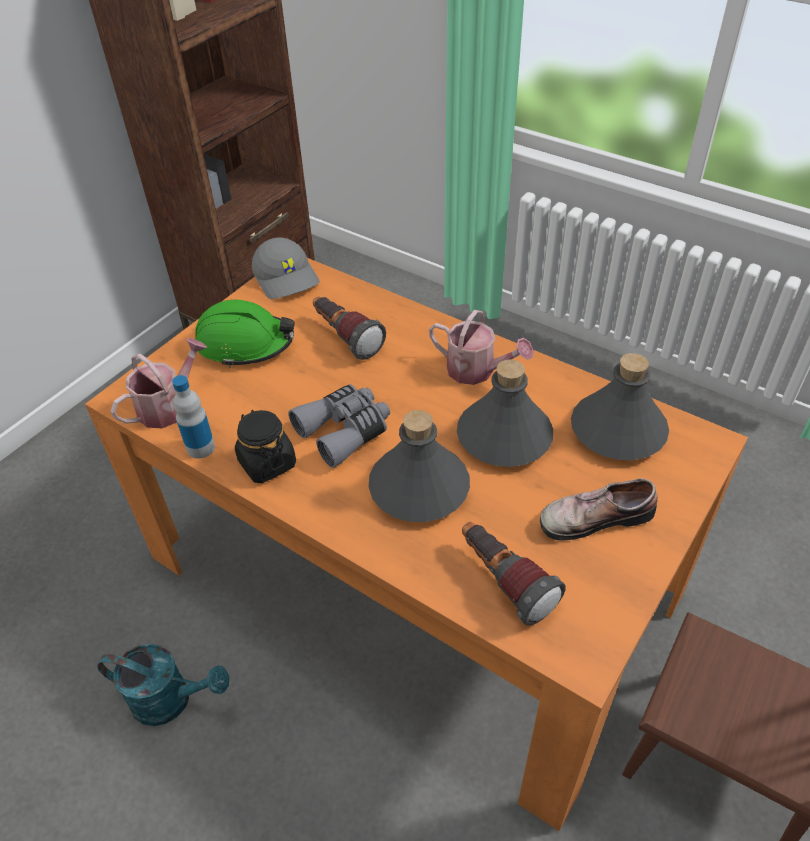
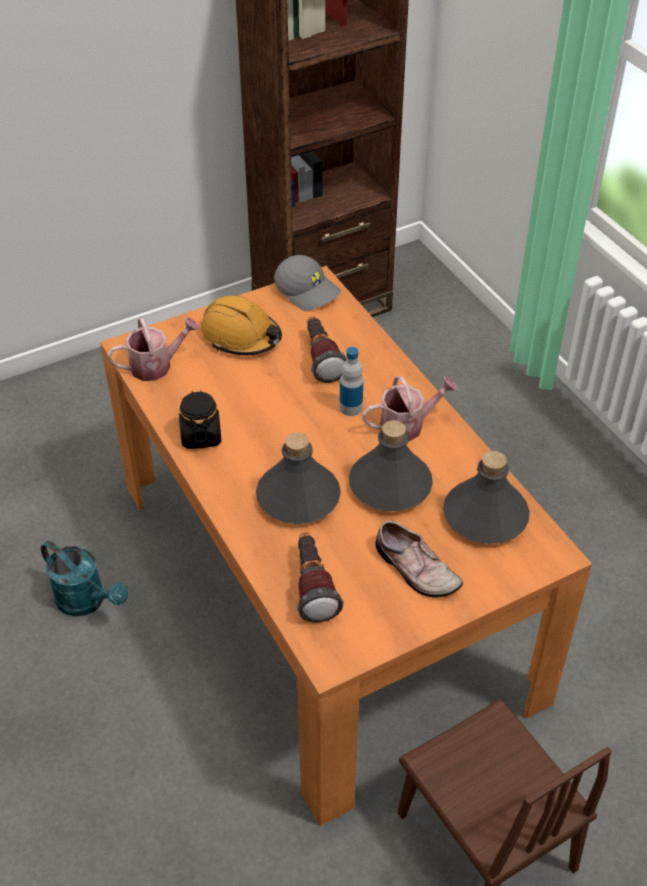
camera: 25 degrees right, 0 degrees up
(200, 447) = (161, 406): bottle -> bottle (351, 407)
(245, 344) = (241, 336): green hard hat -> orange hard hat
(287, 278) = (308, 290): grey cap -> grey cap turned 45 degrees counterclockwise
(345, 430) = (272, 433): grey binoculars -> none
(477, 371) = (407, 425): watering can -> watering can turned 75 degrees counterclockwise
(594, 516) = (414, 570): shoe -> shoe turned 150 degrees counterclockwise

